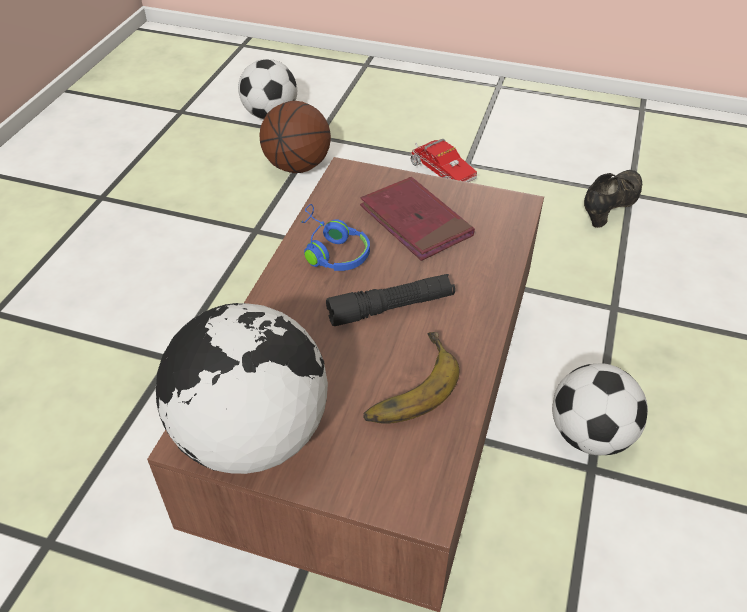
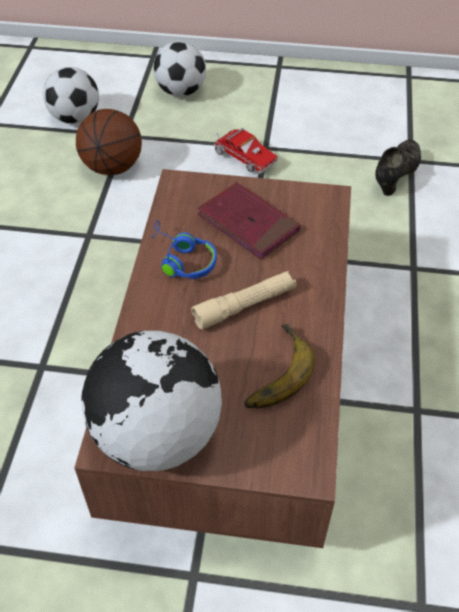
camera: 10 degrees left, 5 degrees up
(391, 308) = (245, 306): black flashlight -> beige flashlight
(590, 435) = (411, 382): football -> football (181, 91)

